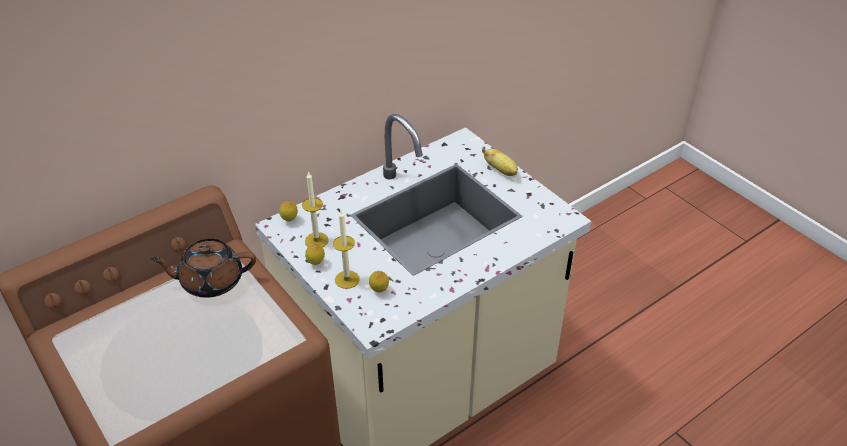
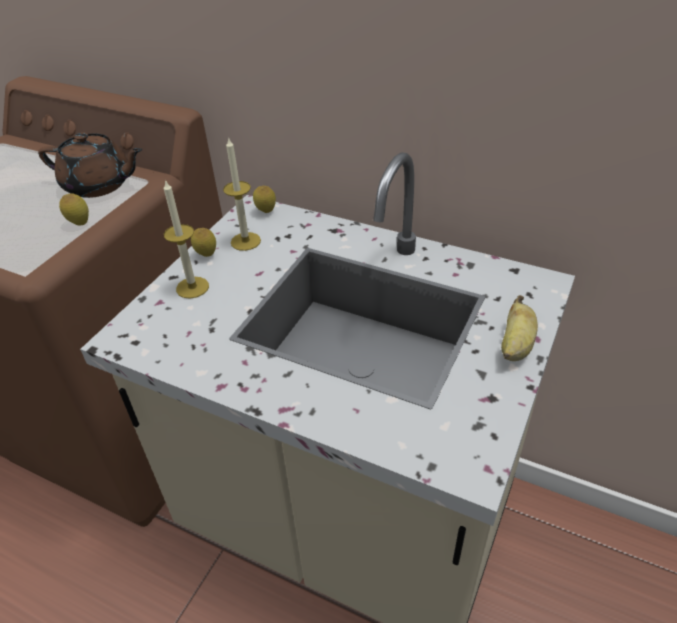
camera: 65 degrees right, 0 degrees up
(211, 281) = (99, 185): brown teapot -> brown teapot turned 135 degrees clockwise
(379, 291) = (184, 320): lemon -> lemon (80, 224)

